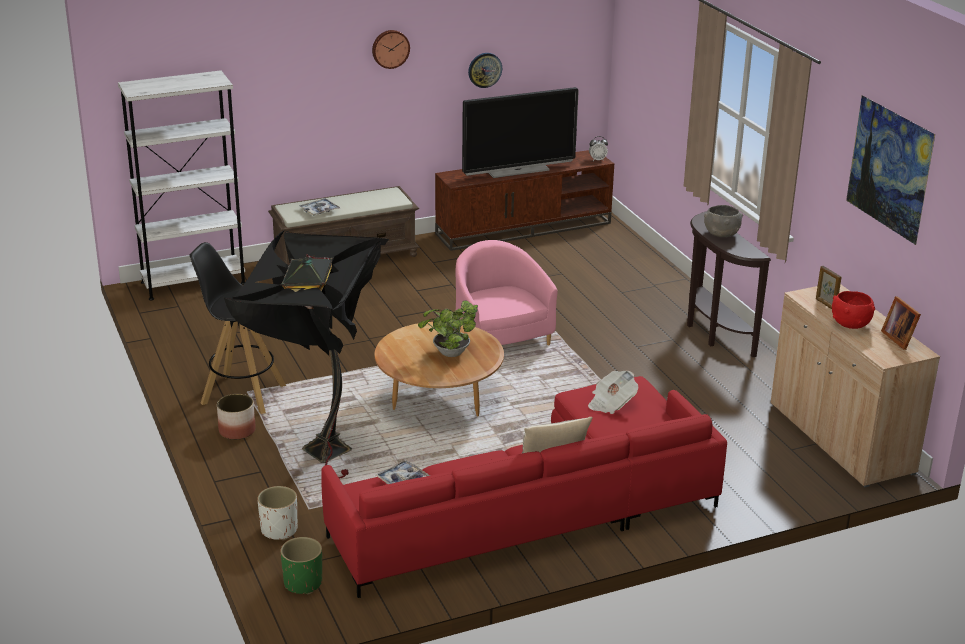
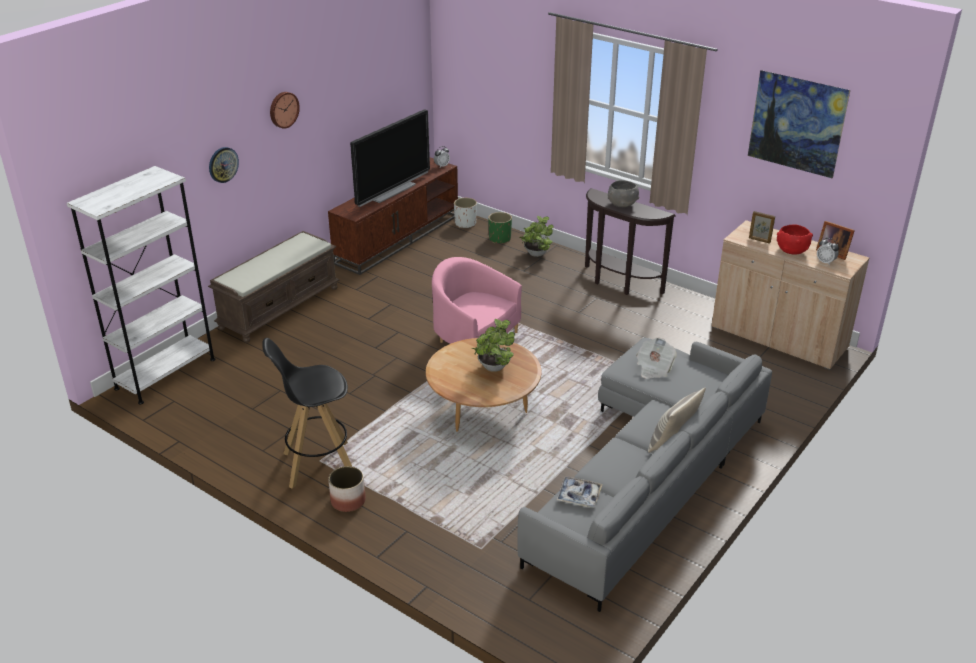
camera: 30 degrees left, 5 degrees up
(279, 530) = (476, 579): white planter -> white planter (465, 224)
(303, 583) = (545, 619): green planter -> green planter (500, 239)
(316, 454) = (435, 496): black floor lamp -> none
(319, 210) = (259, 273): tray -> none
(484, 70) = (351, 110): wall clock -> wall clock (223, 164)
(538, 508) = (647, 473): red sofa -> grey sofa
(653, 281) = (536, 254): none -> potted plant
(876, 345) = (825, 262): none -> alarm clock

